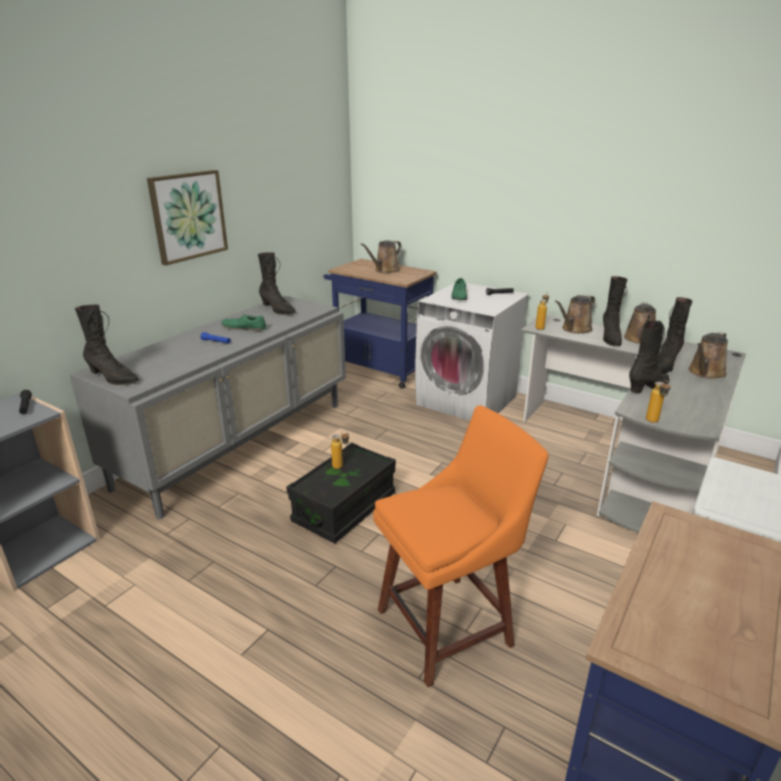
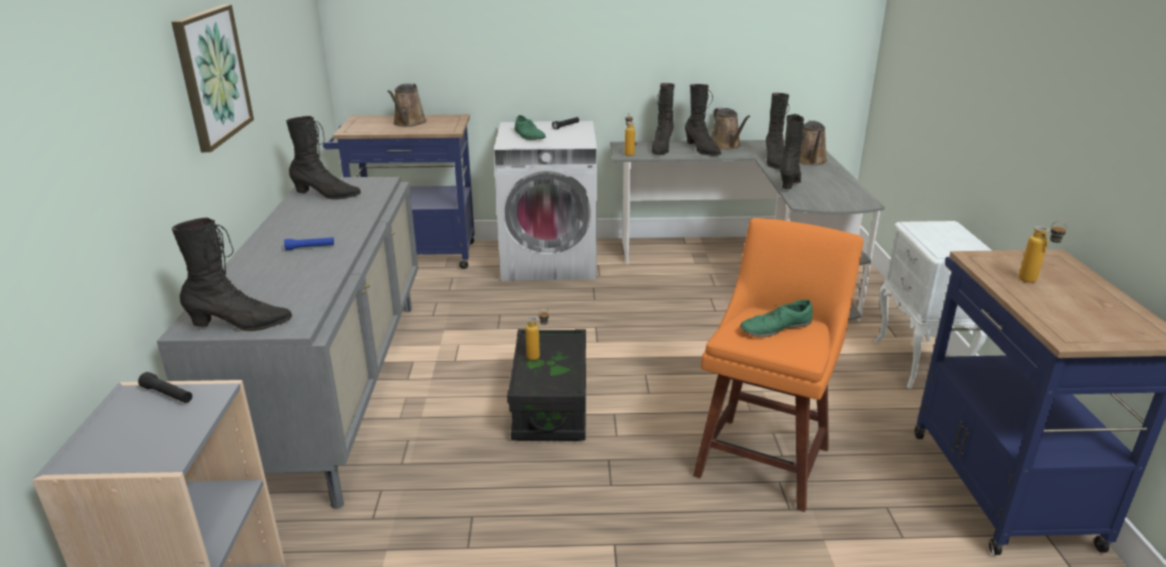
camera: 35 degrees left, 0 degrees up
(244, 328) = (319, 224): green shoe -> green shoe (775, 328)
(575, 329) = (661, 149): brown watering can -> black boot
(653, 422) = (830, 208): bottle -> bottle (1034, 282)

